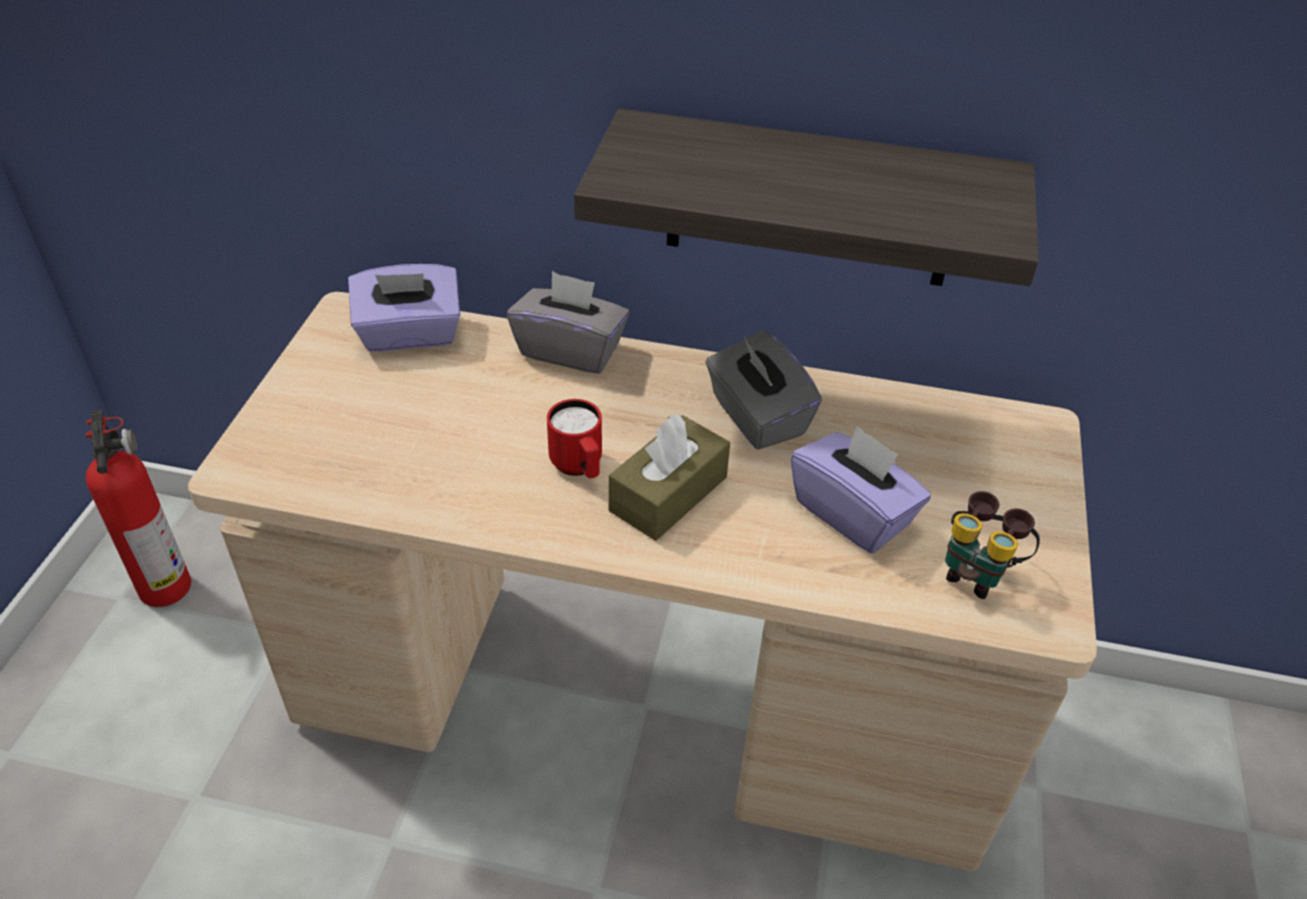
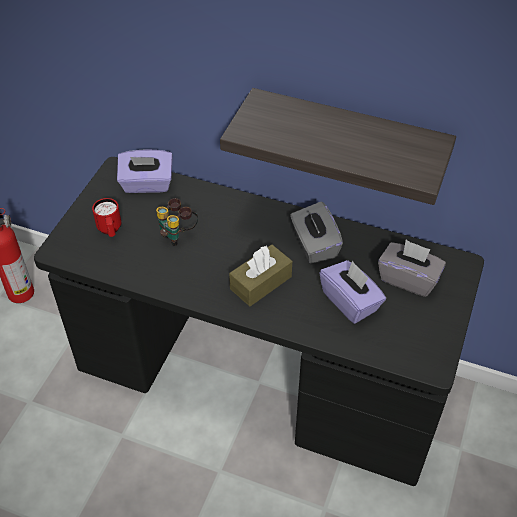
camera: 10 degrees right, 5 degrees up
(570, 350) = (226, 200): grey tissue box -> grey tissue box (408, 279)
(579, 467) = (219, 265): red mug -> red mug (110, 230)
(644, 701) = (258, 380): beige desk -> black desk
(977, 572) = (404, 338): binoculars -> binoculars (178, 234)

